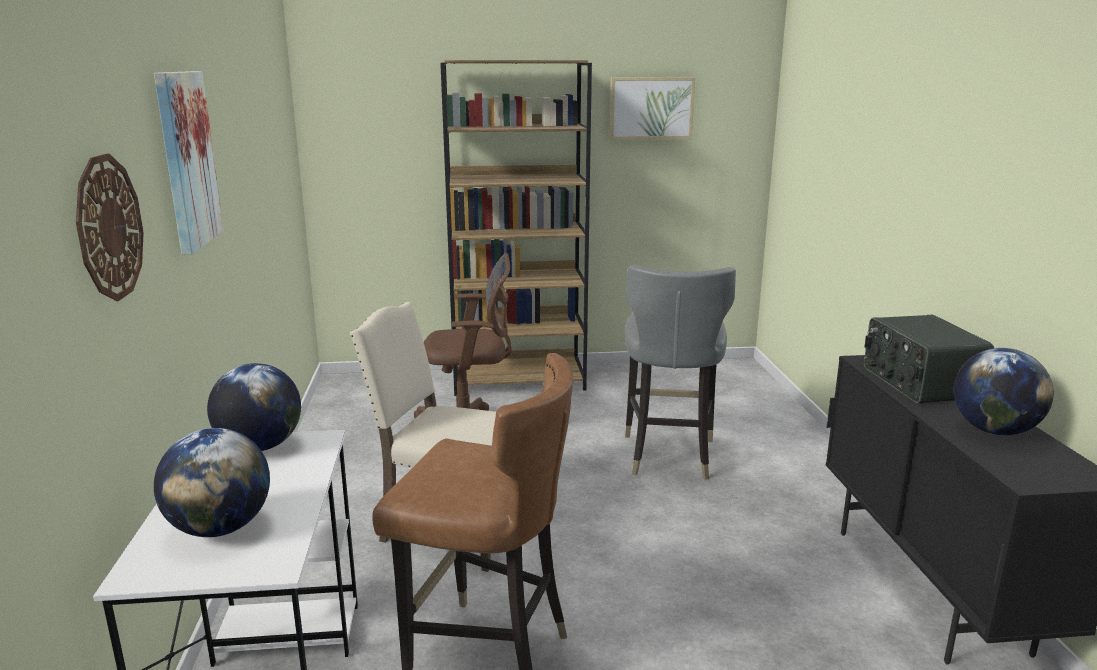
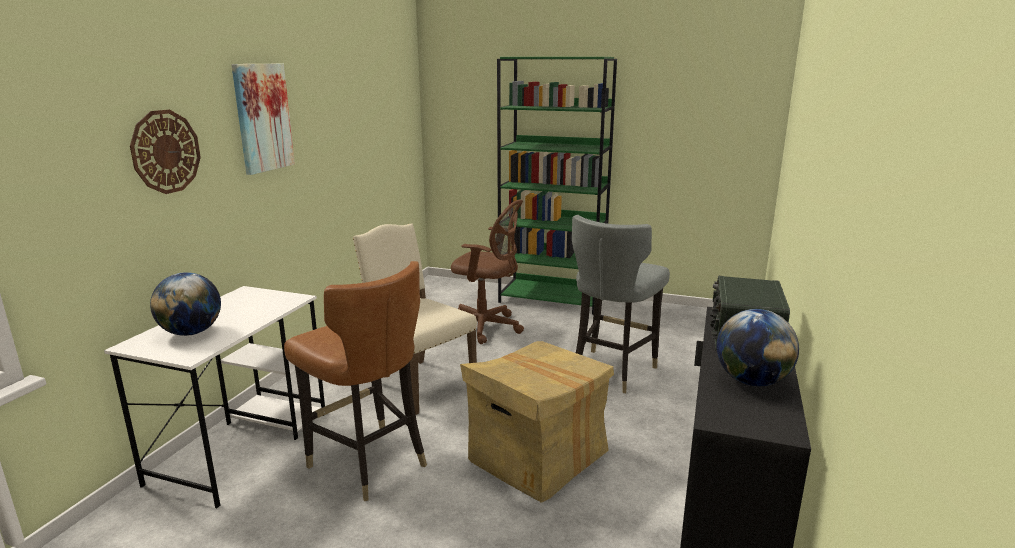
camera: 25 degrees right, 0 degrees up
(260, 447) = (262, 296): globe -> none
(519, 380) = (552, 299): brown bookcase -> green bookcase
(651, 108) = (675, 96): picture -> none
(686, 583) = (537, 457): none -> cardboard box

